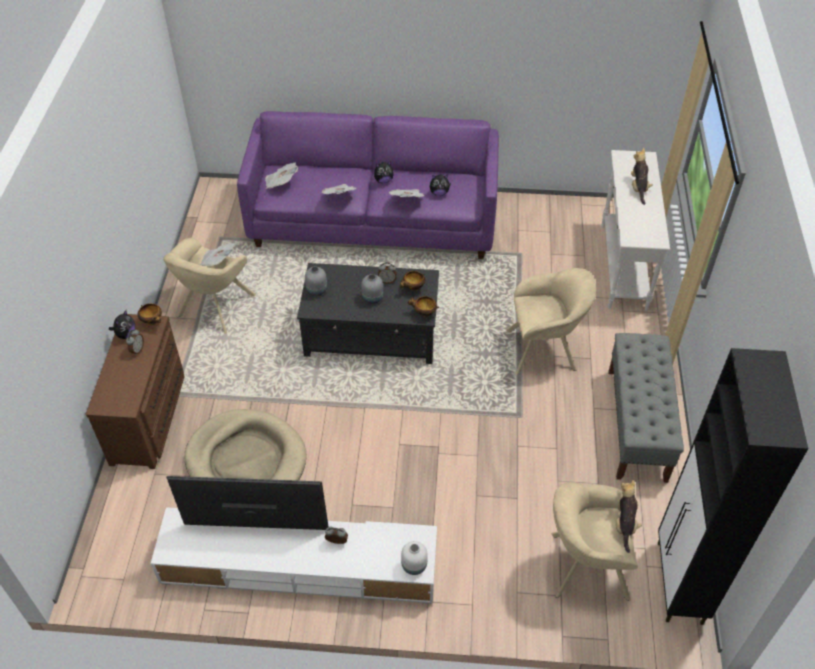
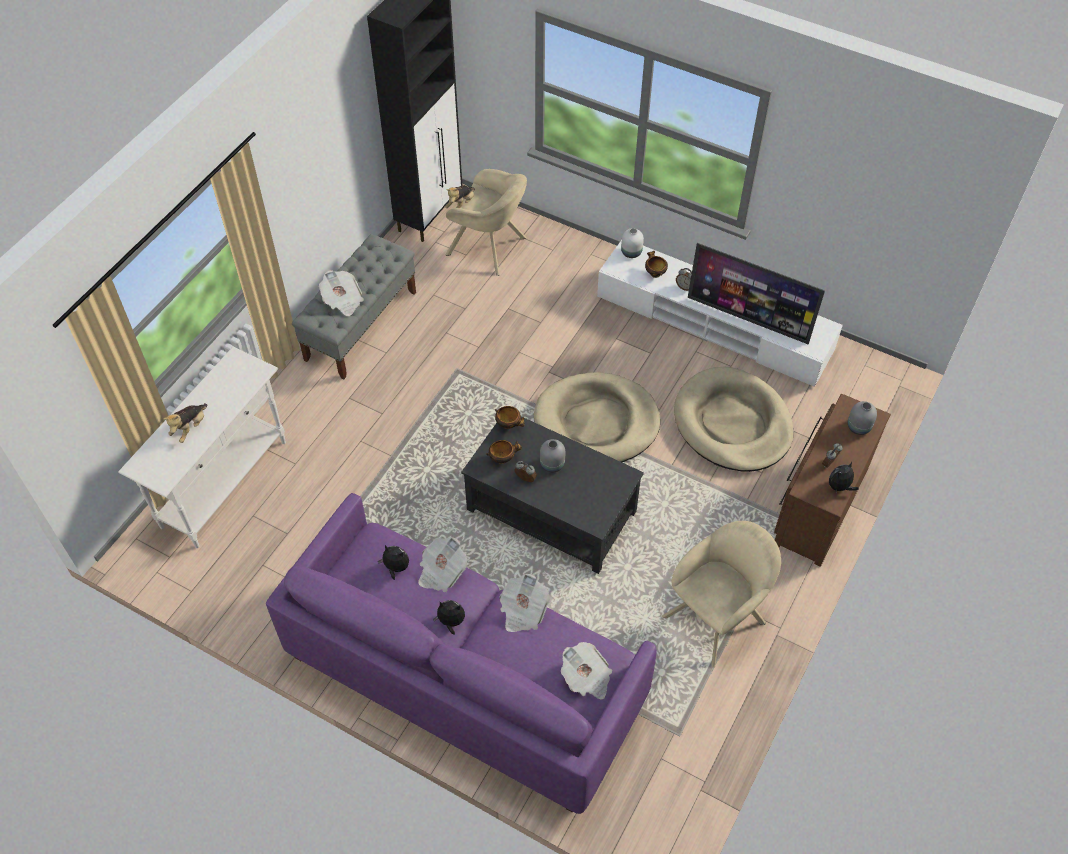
camera: 155 degrees left, 5 degrees up
(153, 322) = (807, 491): bowl -> bowl (654, 273)
(218, 262) = (708, 590): newspaper -> newspaper (342, 300)
(316, 290) = (609, 497): grey vase -> grey vase (859, 427)
(370, 415) = (596, 423): none -> beige dog bed
(545, 349) = (385, 423): beige armchair -> none

